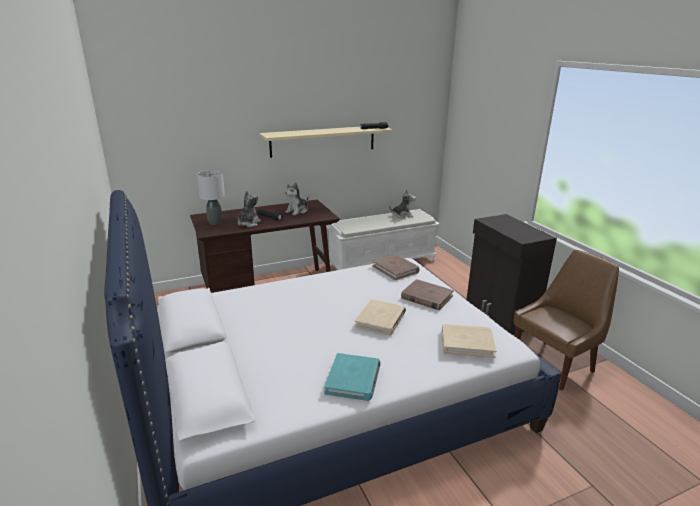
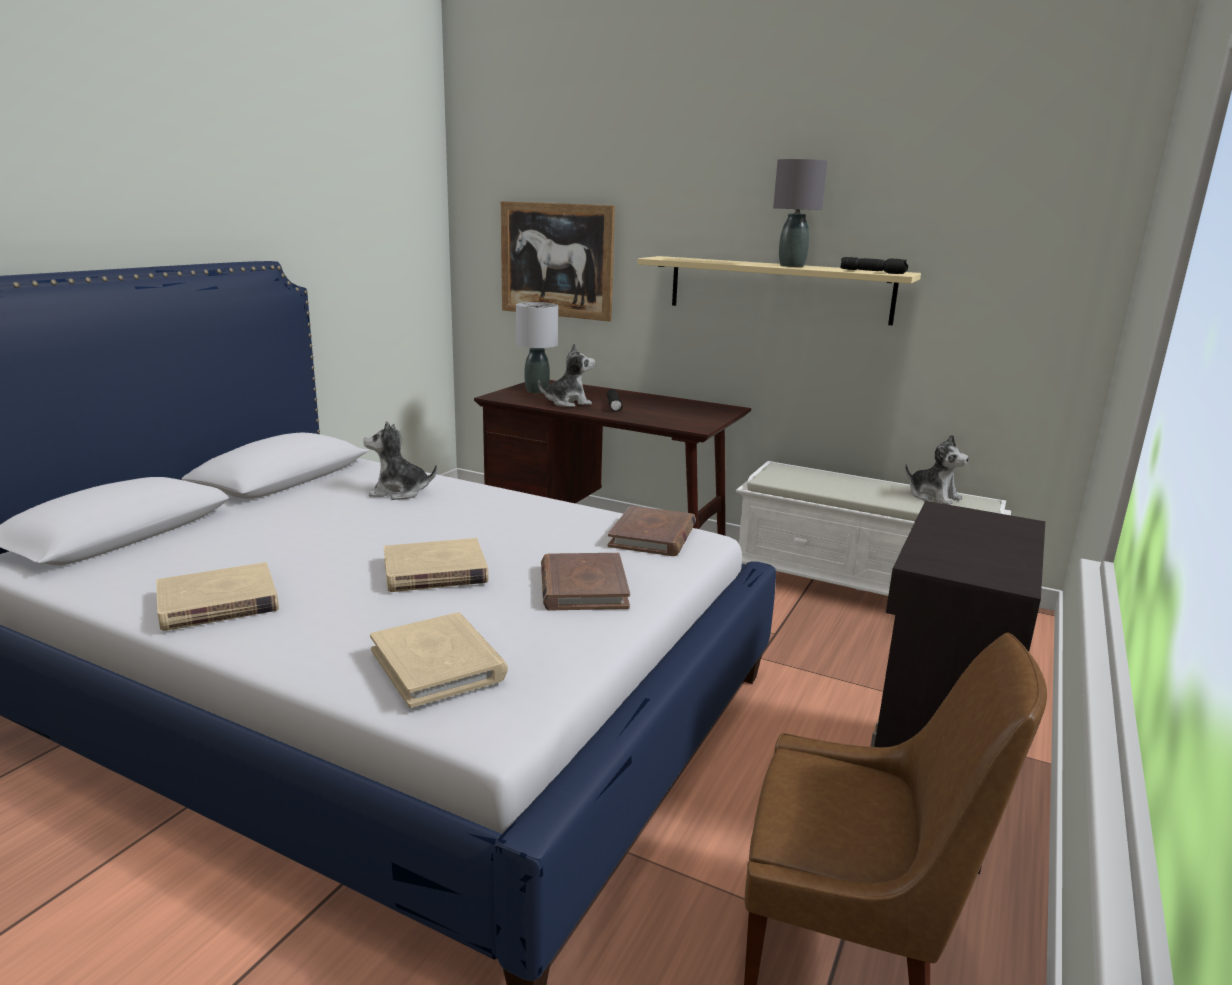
camera: 50 degrees right, 5 degrees down
(193, 143) = (556, 260): none -> picture
(297, 211) = (674, 410): plush toy -> plush toy (399, 492)
(337, 130) = (791, 266): none -> grey table lamp
(353, 379) = (218, 603): turquoise book -> beige book

